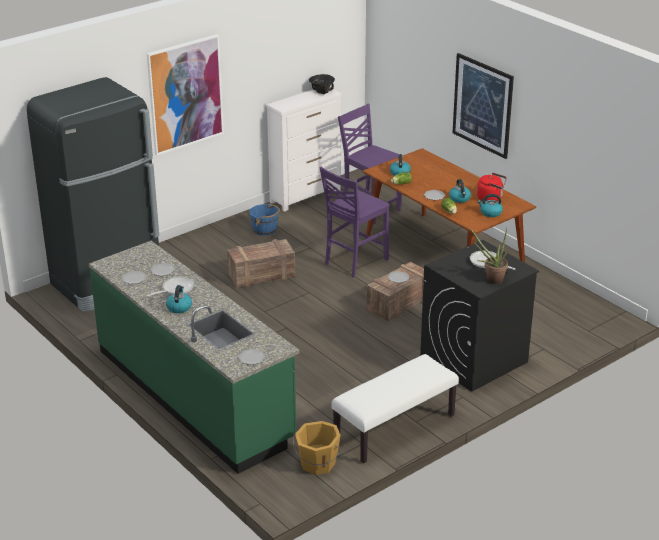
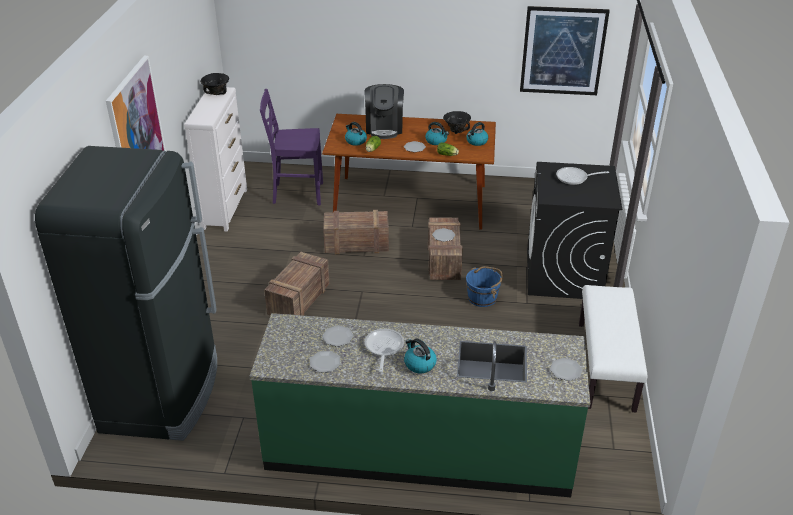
camera: 45 degrees left, 5 degrees up
(265, 230) = (236, 256): blue bucket -> blue bucket (482, 298)
(317, 463) = (608, 438): orange bucket -> none
(354, 262) = (355, 244): purple chair -> crate
(438, 173) = (384, 128): none -> coffee machine
(482, 105) = (399, 48): picture -> picture (563, 51)
(491, 198) = (456, 130): red kettle -> black bowl
(491, 280) = (601, 190): potted plant -> none

